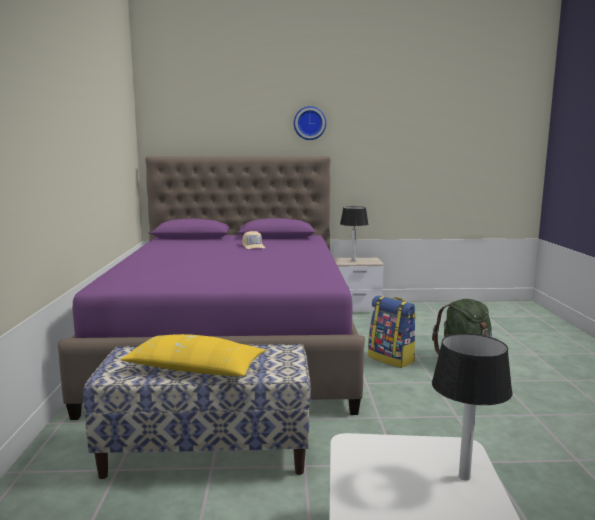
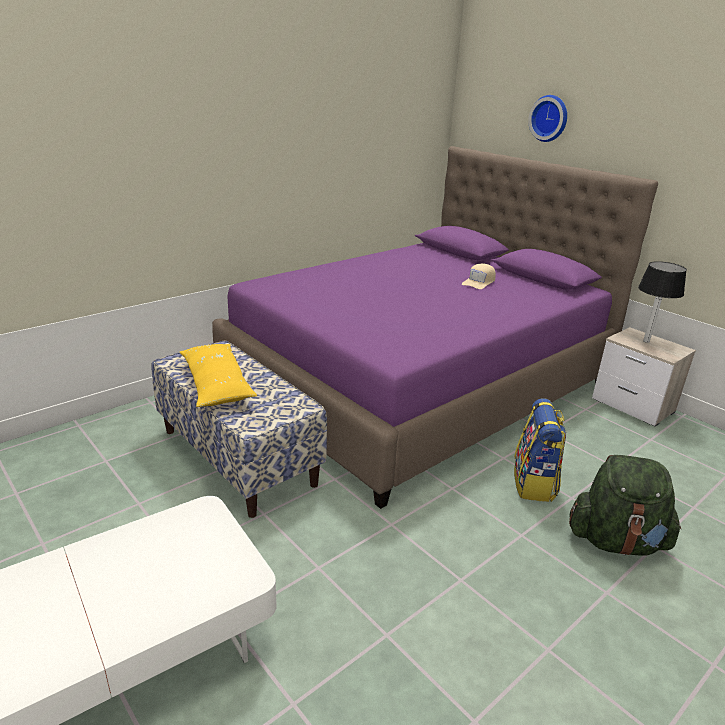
camera: 50 degrees right, 15 degrees up
(309, 123) = (647, 125): wall clock -> wall clock (549, 118)
(463, 477) = (195, 593): table lamp -> none

